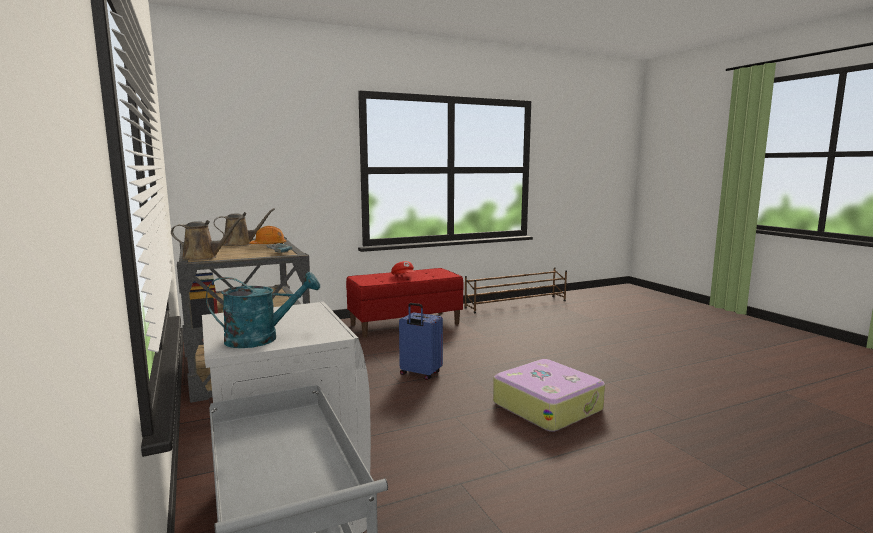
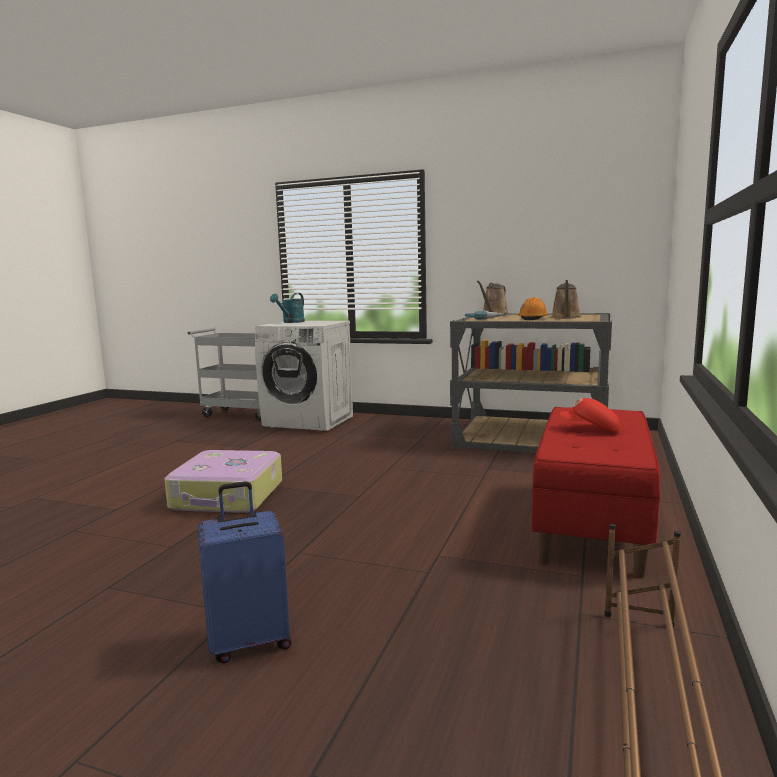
camera: 135 degrees right, 0 degrees up
(420, 374) = (391, 478): blue suitcase -> blue suitcase (249, 641)

